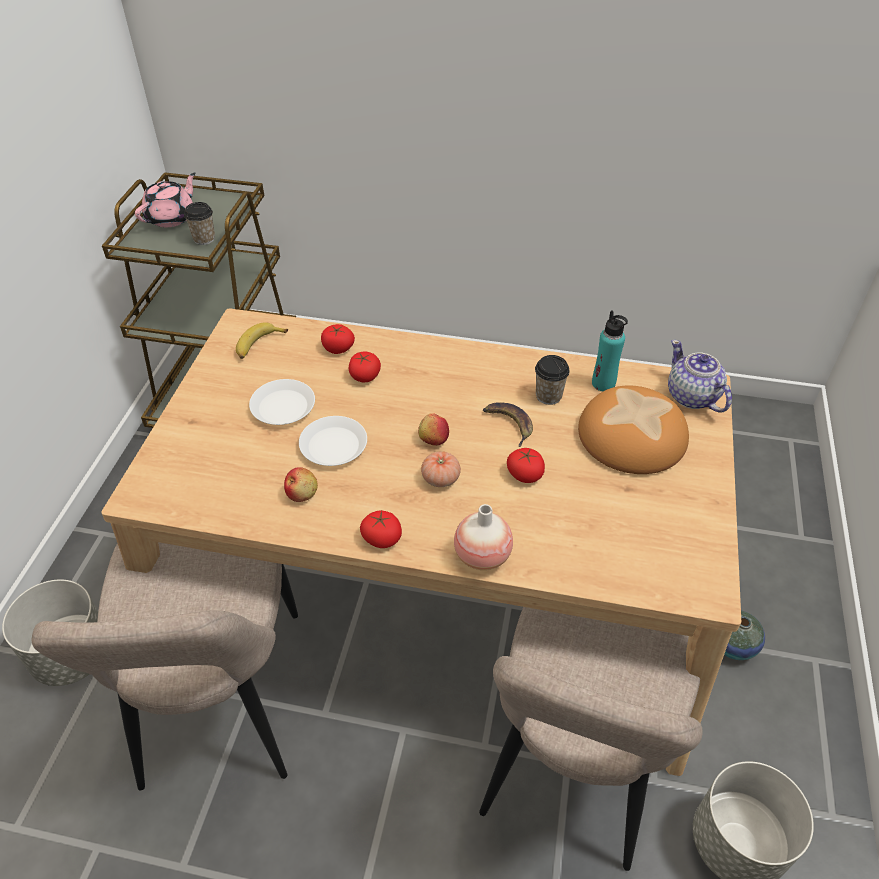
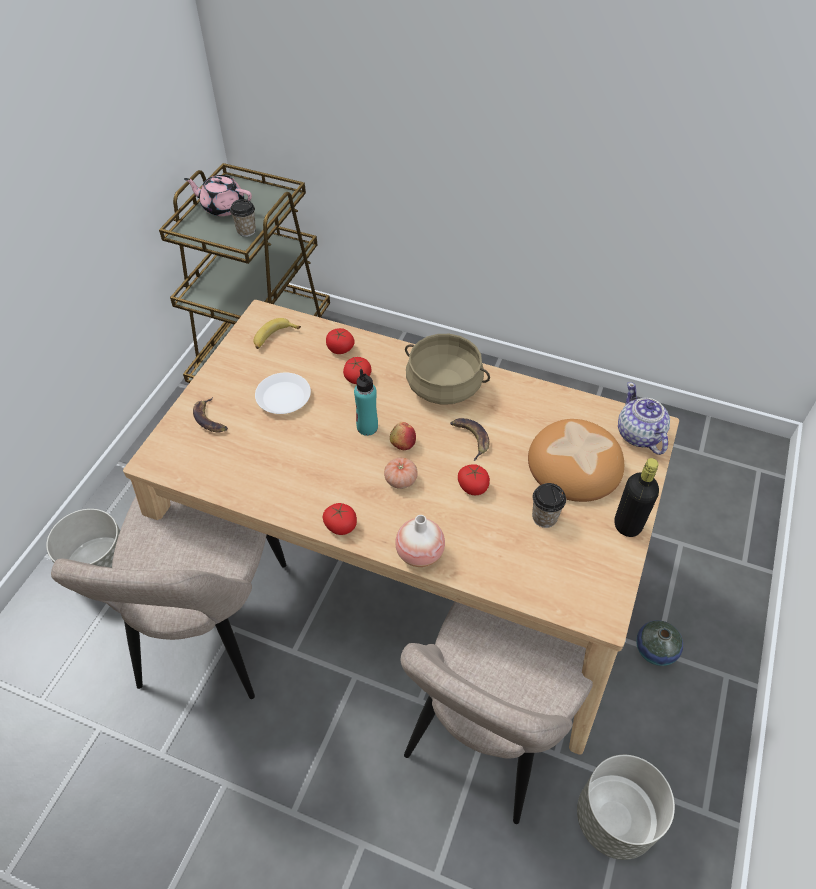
camera: 10 degrees right, 5 degrees up
(171, 217) = (222, 207): pink teapot -> pink teapot turned 120 degrees counterclockwise
(200, 441) = (210, 419): none -> banana
(302, 493) = (284, 477): apple -> none
(334, 446) = (318, 438): white plate -> none
(466, 372) = (444, 385): none -> beige cooking pot
(548, 396) = (511, 417): cup -> cup (544, 517)
(603, 383) = (562, 412): turquoise bottle -> turquoise bottle (367, 427)
(707, 491) = (627, 525): none -> black bottle

